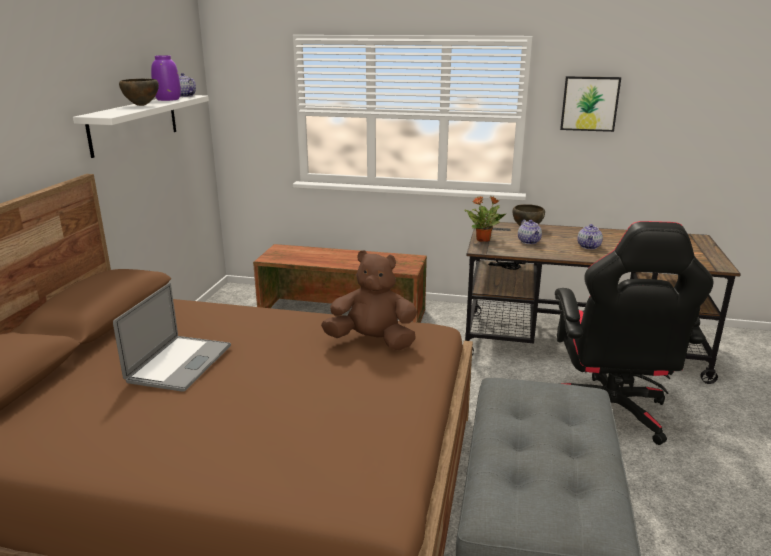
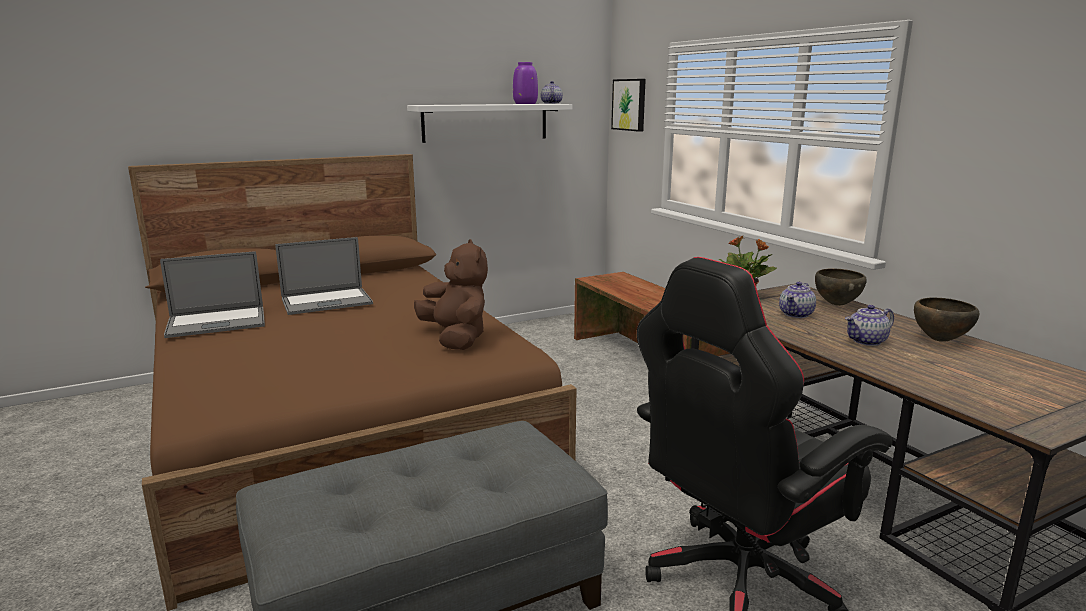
camera: 50 degrees right, 5 degrees down
(132, 436) = (216, 323): none -> laptop
(141, 105) = (483, 104): brown bowl -> brown bowl (939, 340)
(589, 103) = (987, 124): picture -> picture (629, 104)

